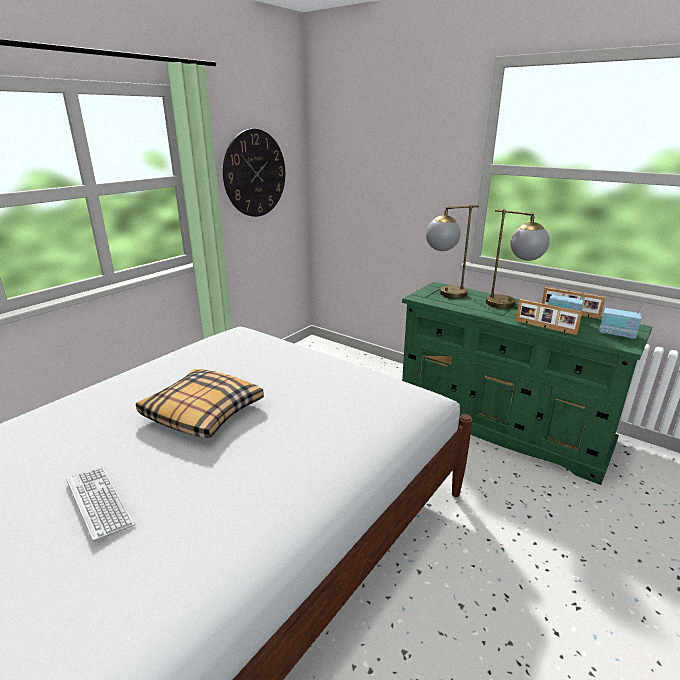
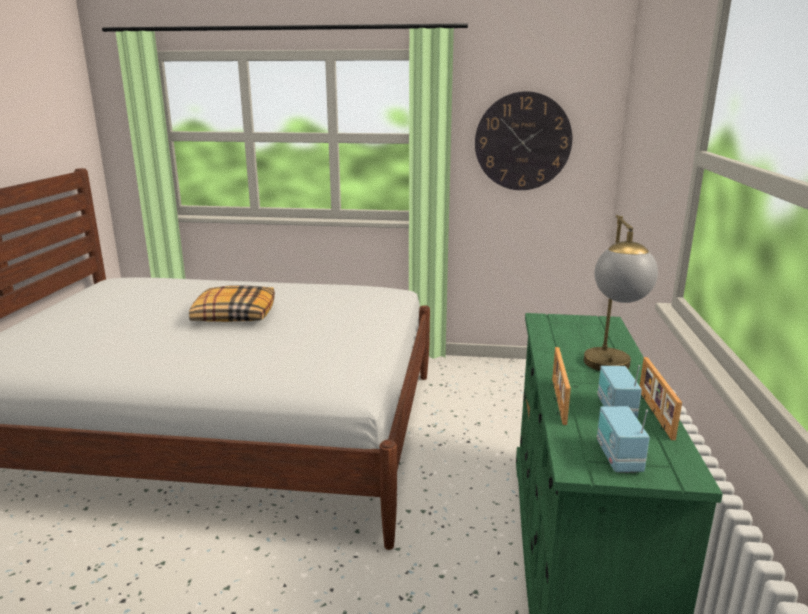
camera: 60 degrees right, 5 degrees down
(99, 502) = (119, 321): keyboard -> none
(444, 295) = (577, 329): table lamp -> none

